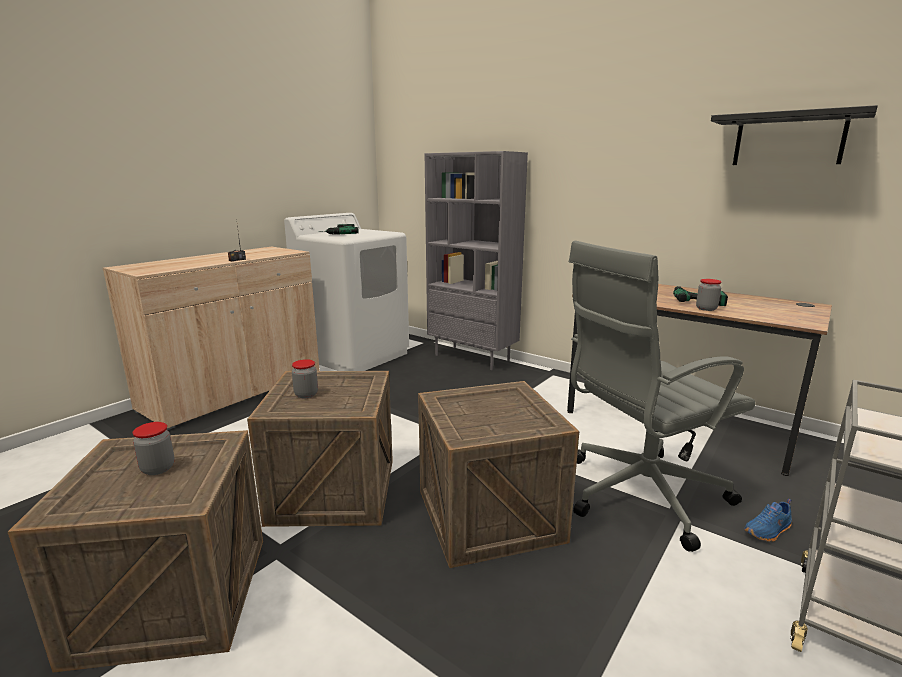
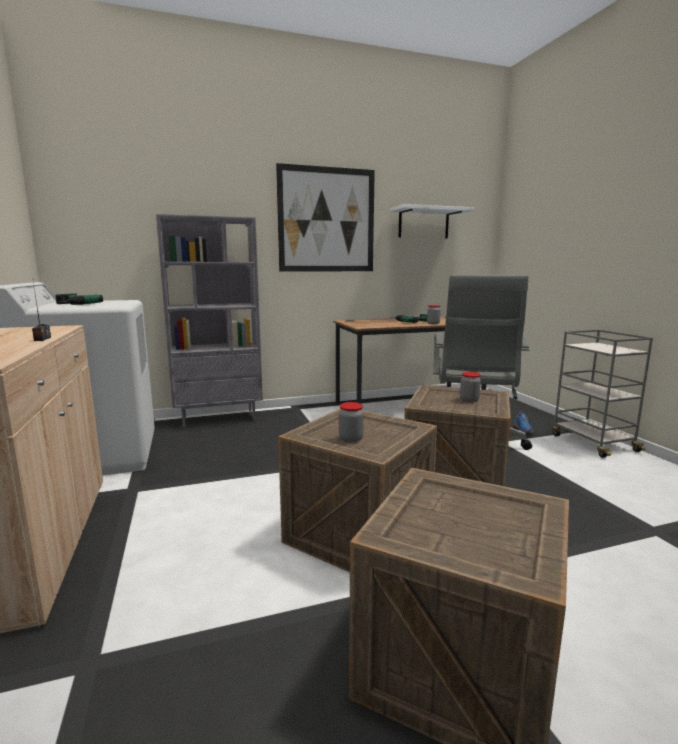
camera: 55 degrees left, 5 degrees down
(158, 468) = (457, 516): jar -> jar (469, 400)
(619, 145) = (327, 220): none -> picture
(788, 140) = (423, 223): black shelf -> white shelf

